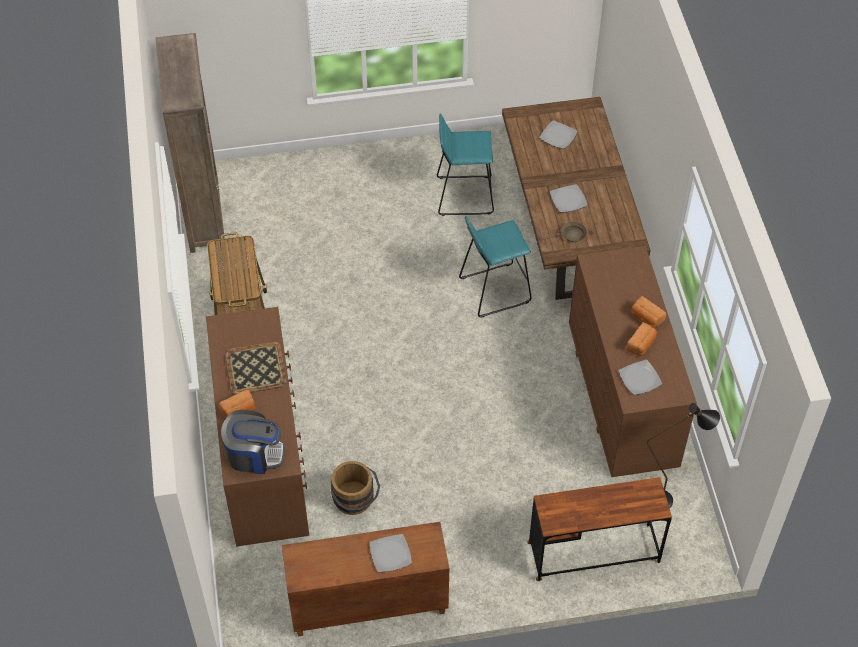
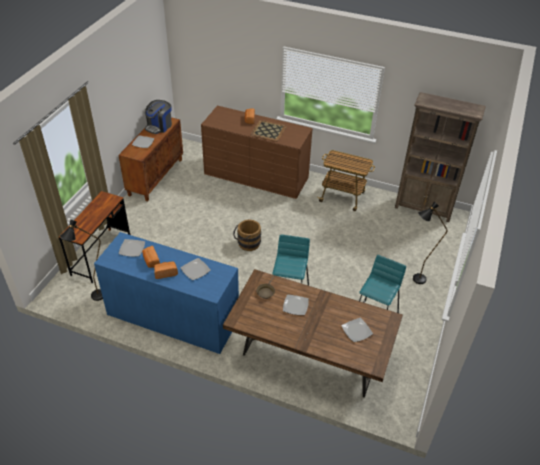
camera: 120 degrees right, 10 degrees down
(254, 454) = (223, 116): coffee machine -> coffee machine (159, 126)
(355, 501) = (207, 192): brown bucket -> brown bucket (246, 243)
(365, 180) = (415, 280): none -> black floor lamp
(616, 292) = (195, 270): none -> plate
(622, 393) = (173, 316): brown dresser -> blue dresser

